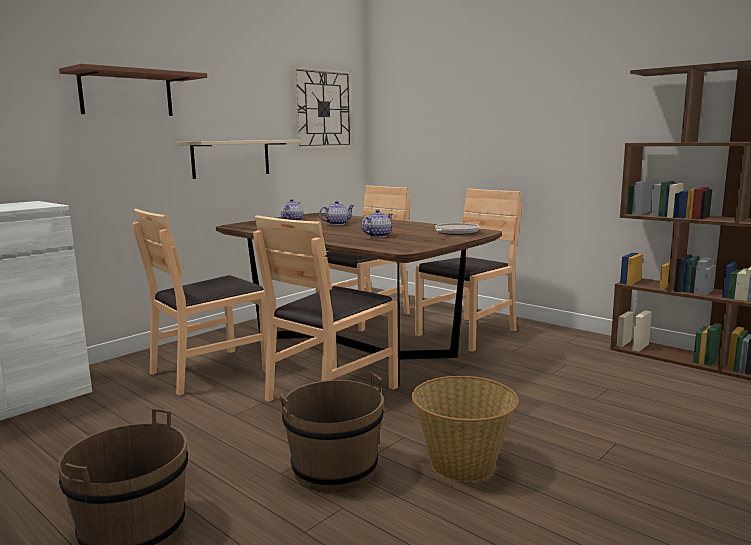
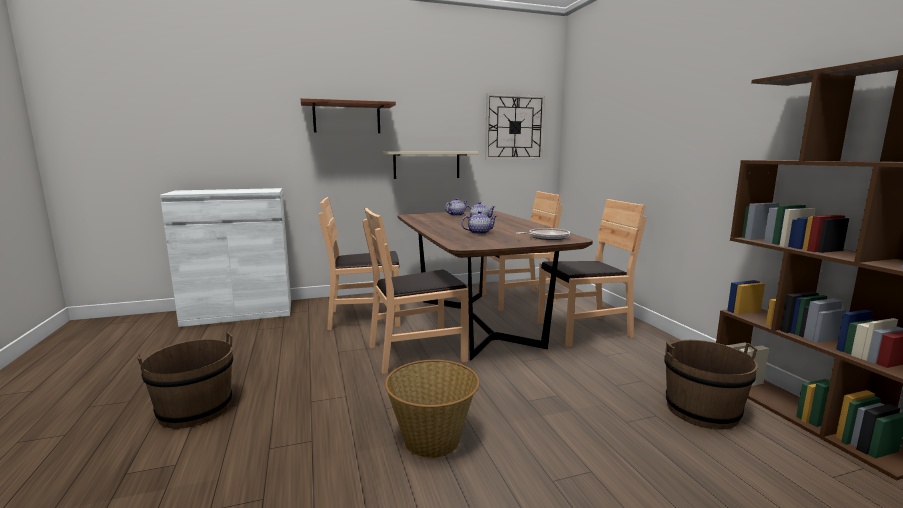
camera: 30 degrees right, 0 degrees up
(334, 469) = (343, 411): brown bucket -> brown bucket (702, 410)

